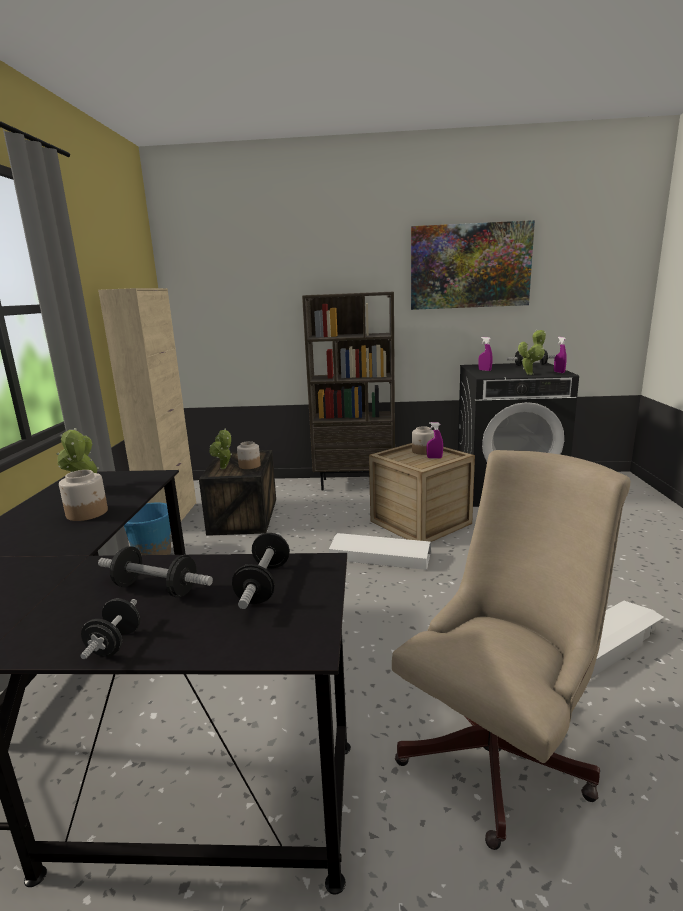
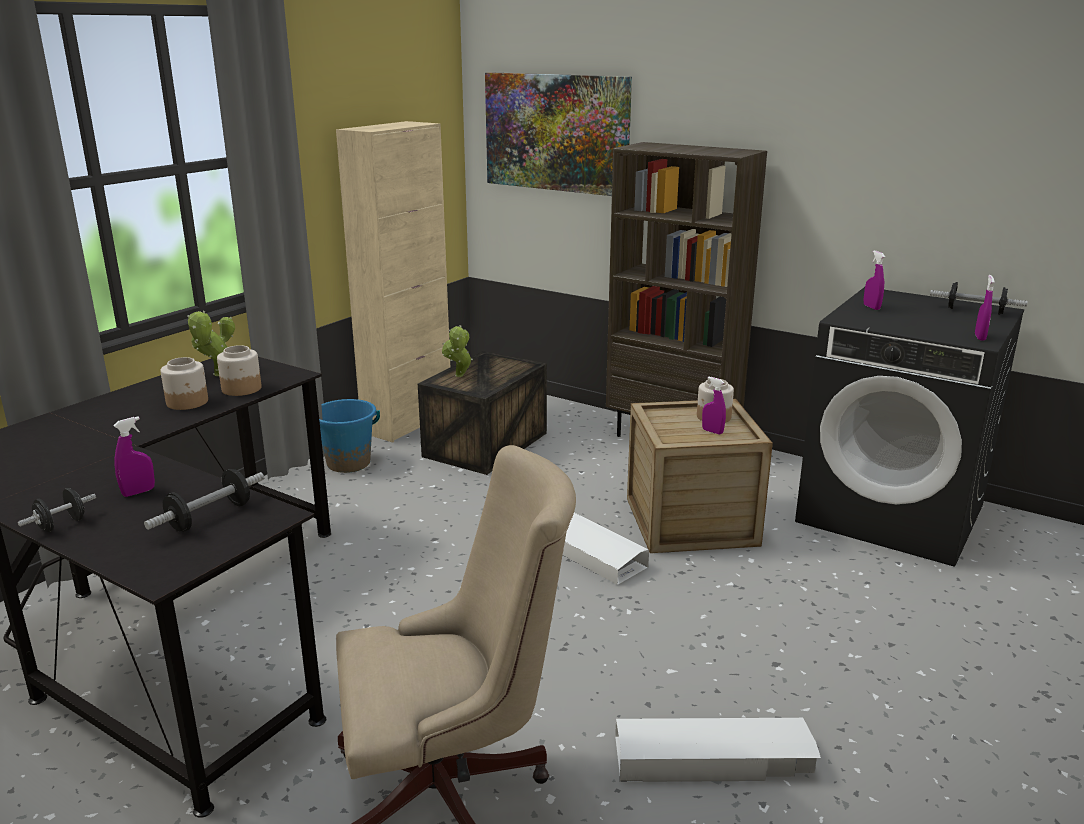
camera: 30 degrees right, 5 degrees up
(156, 588) = (138, 492): dumbbell -> purple spray bottle
(249, 466) = (491, 380): jar -> jar (241, 389)
(470, 266) = (903, 121): picture -> picture (556, 133)
(530, 373) = (925, 330): potted plant -> none

